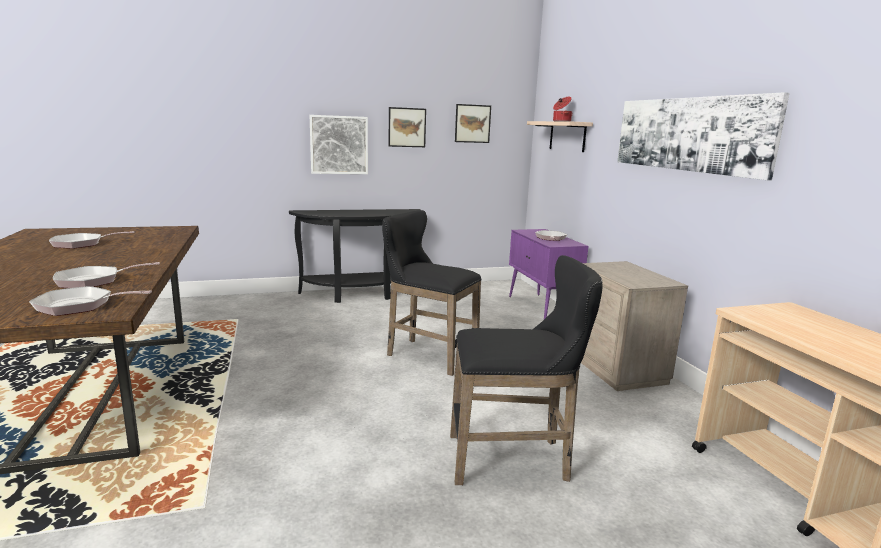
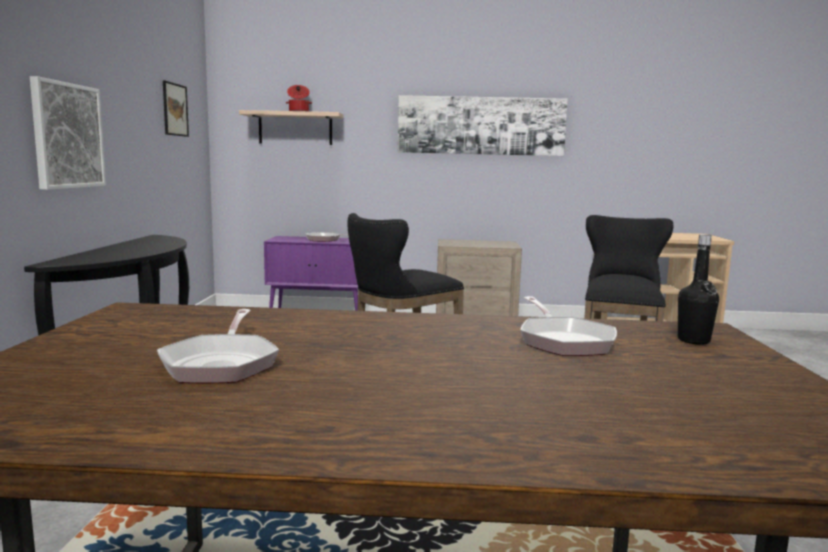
camera: 70 degrees left, 5 degrees down
(80, 306) = (693, 340): frying pan -> black bottle
(407, 127) = (128, 110): picture -> none

